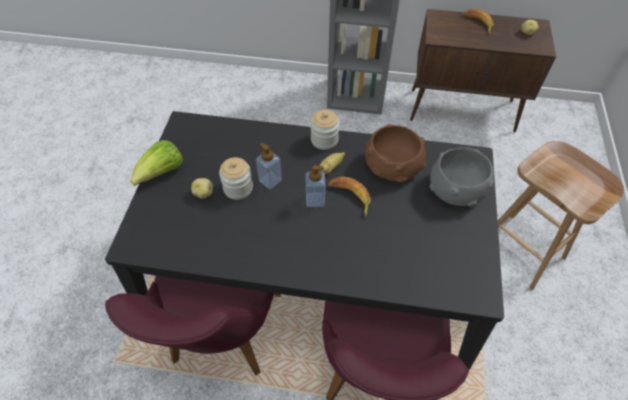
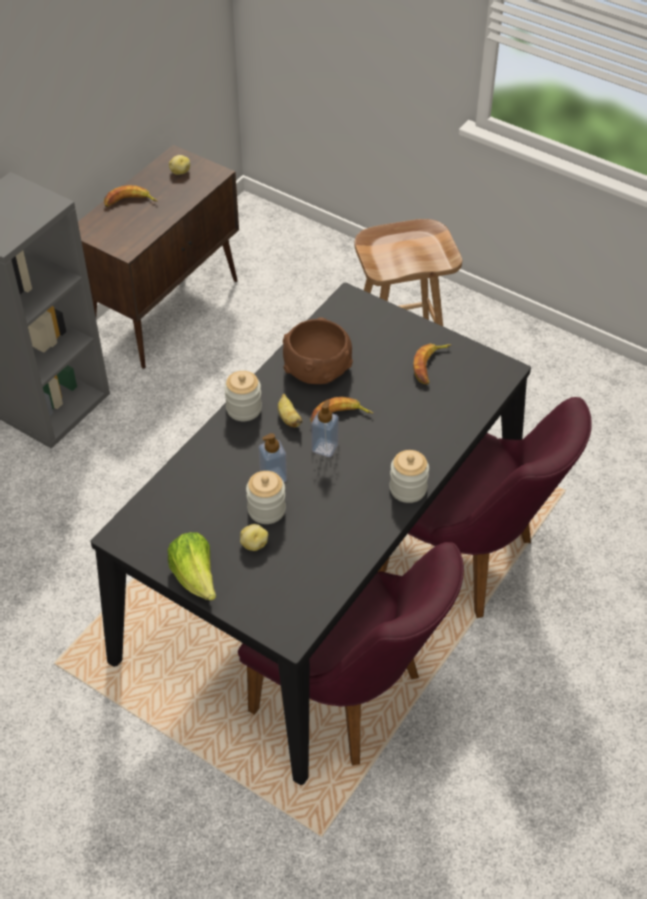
camera: 65 degrees left, 5 degrees down
(303, 271) = (408, 489): none -> jar
(446, 237) = (430, 366): none -> banana
(457, 189) = (379, 331): grey bowl -> none

